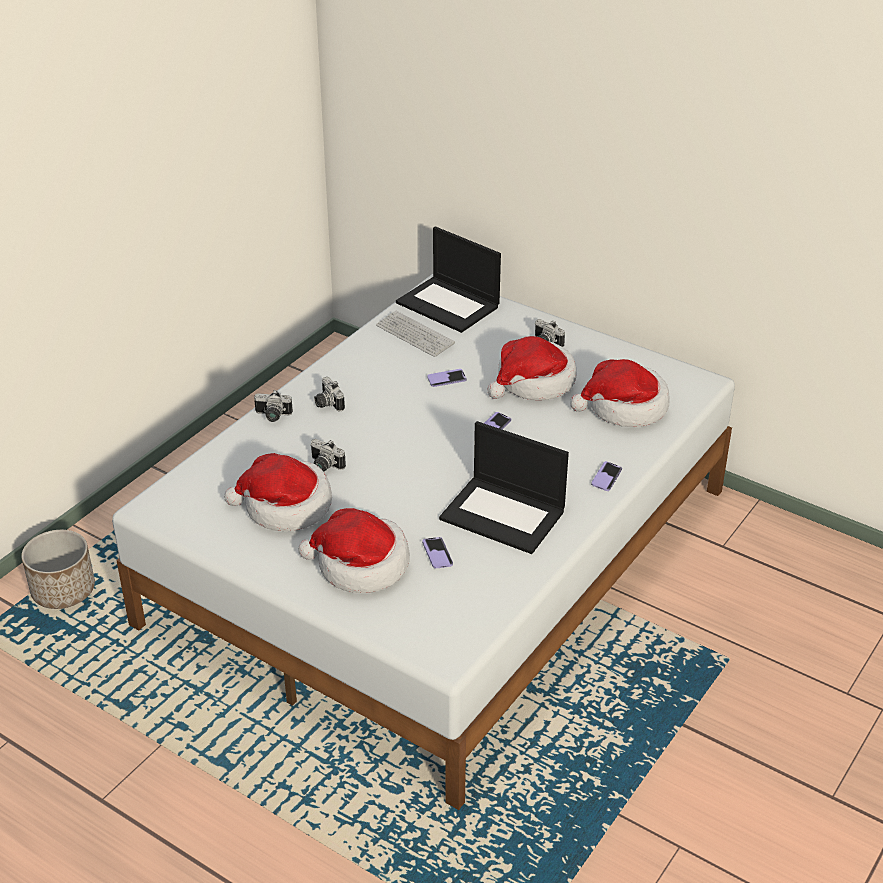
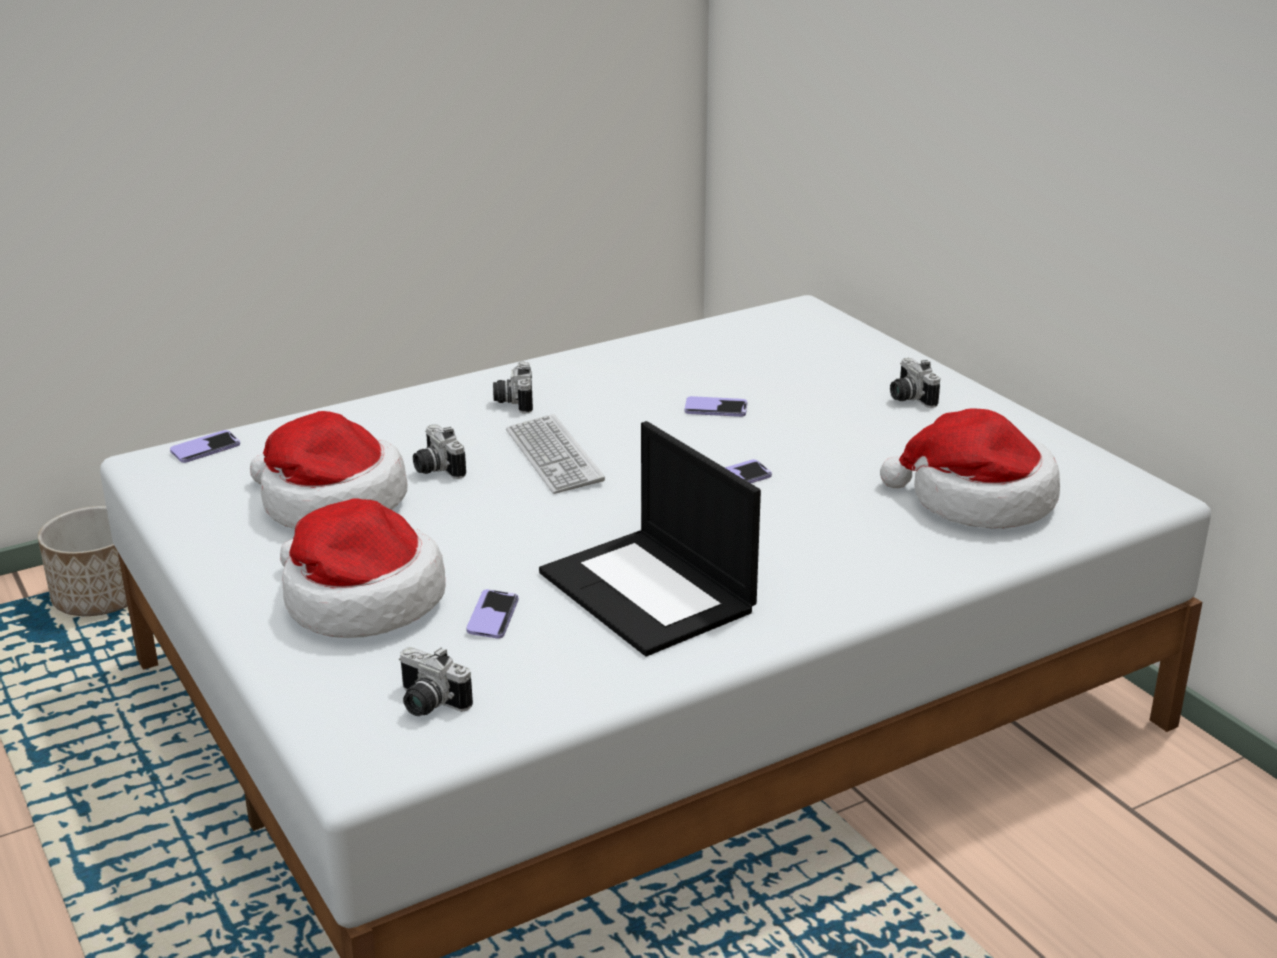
camera: 25 degrees right, 10 degrees down
(272, 416) = (424, 399): camera -> camera (427, 704)
(415, 335) = (715, 353): keyboard -> keyboard (553, 456)
(449, 305) = (798, 330): laptop -> none
(534, 382) = (849, 439): hat -> none
(606, 477) = (868, 583): phone -> phone (205, 448)

